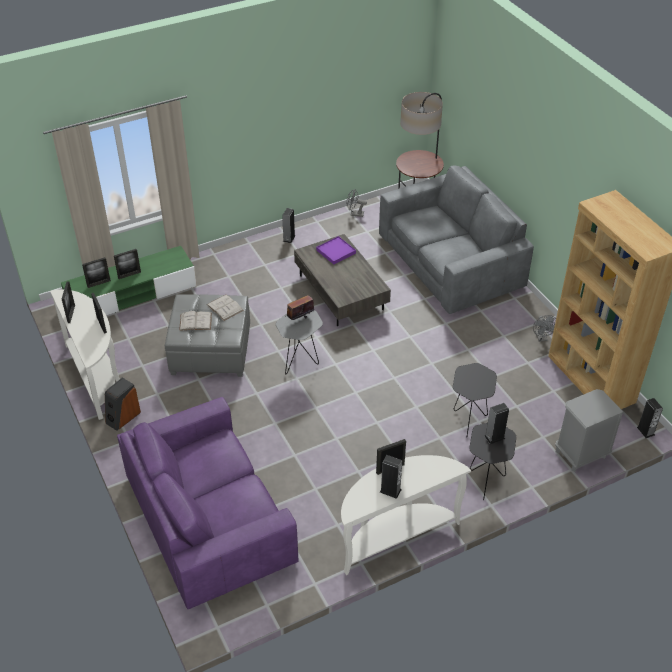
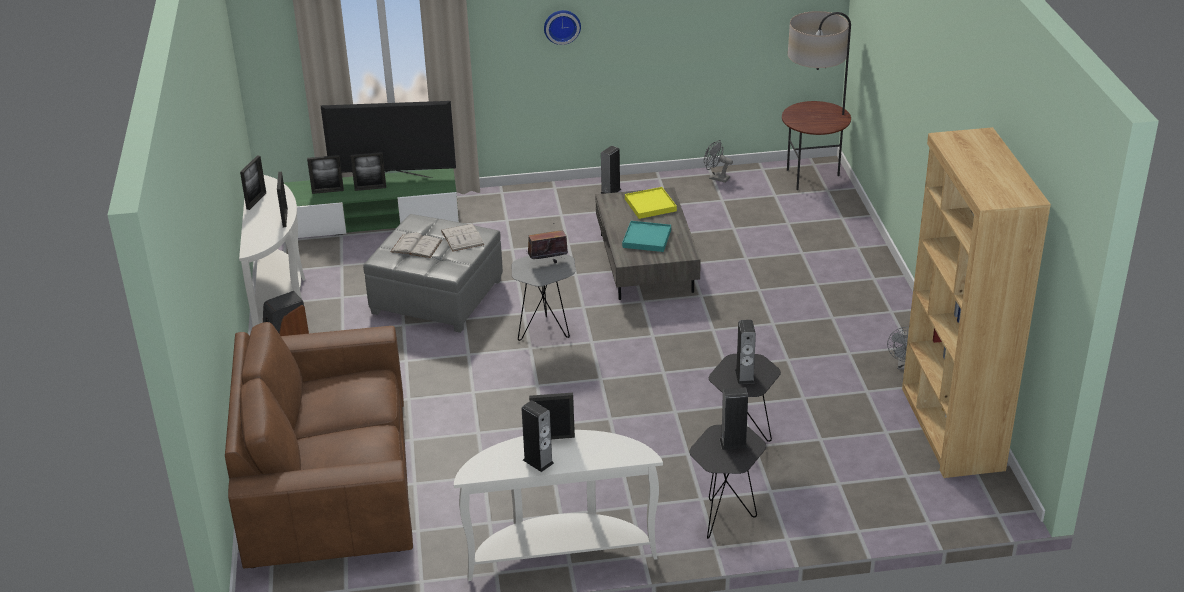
camera: 20 degrees right, 10 degrees down
(142, 263) = (393, 178): none -> television
(208, 518) = (327, 478): purple sofa -> brown sofa
(247, 132) = (561, 26): none -> wall clock
(336, 252) = (650, 205): purple tray -> yellow tray
(347, 280) = (647, 238): none -> turquoise tray
(451, 261) = (822, 253): grey sofa -> none
(580, 454) = (883, 516): grey nightstand -> none
(645, 431) = (1001, 508): speaker -> speaker (744, 376)

